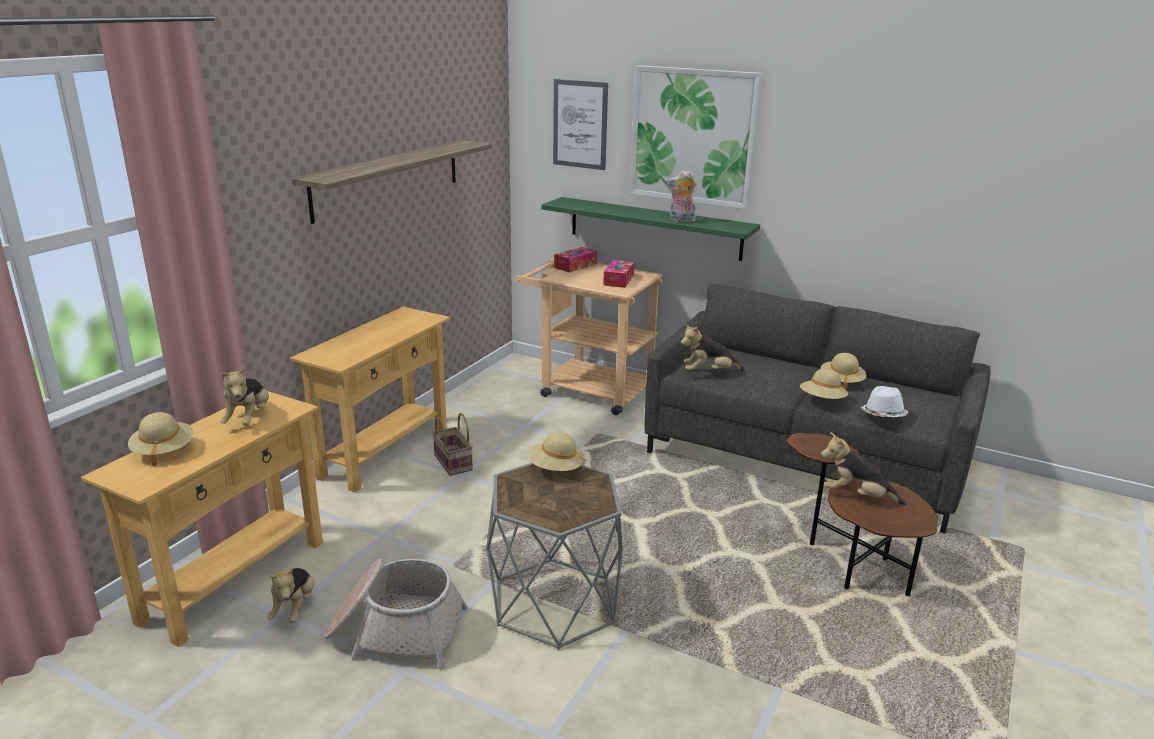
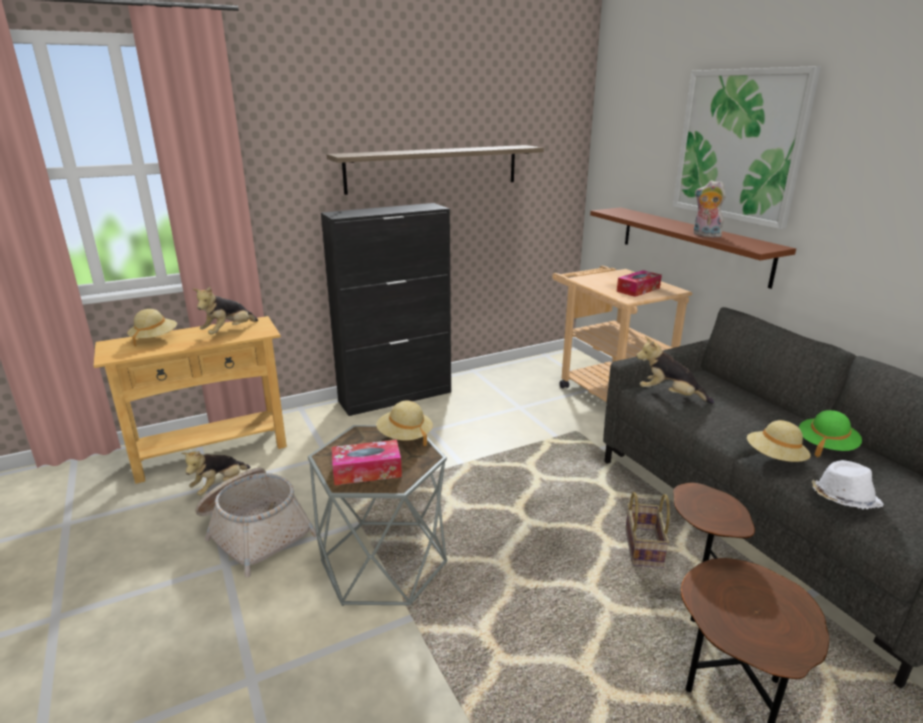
camera: 35 degrees right, 0 degrees up
(384, 453) = (396, 396): beige console table -> black cabinet
(451, 462) = (433, 418): basket -> basket (642, 547)
(575, 266) = (613, 272): tissue box -> tissue box (367, 471)
(580, 124) = (642, 136): picture -> none
(654, 228) = (692, 244): green shelf -> brown shelf
(841, 382) = (825, 446): beige hat -> green hat
(857, 496) = (729, 584): plush toy -> none

